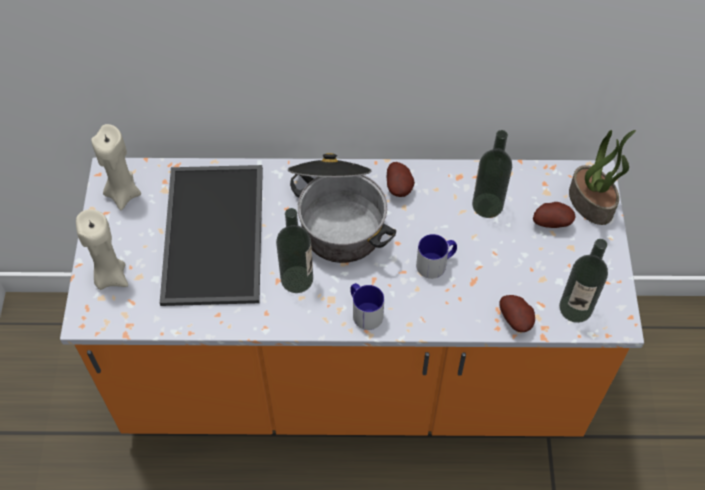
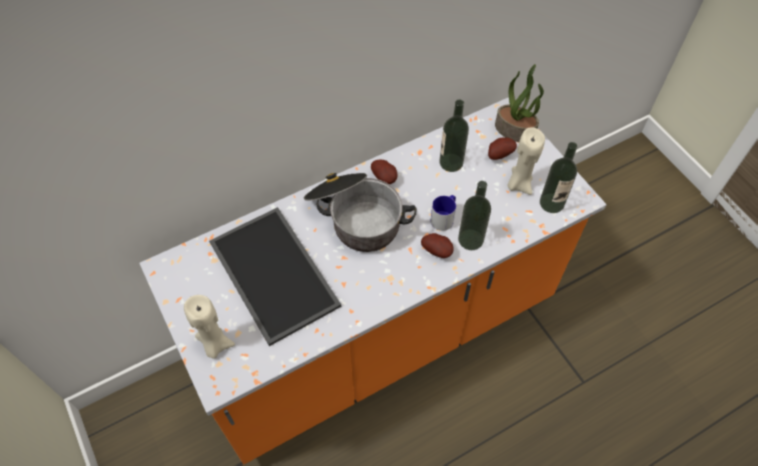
camera: 30 degrees left, 0 degrees up
(123, 193) = (183, 278): beige candle -> beige candle (519, 184)
(297, 279) = (357, 276): bottle -> bottle (470, 239)
(364, 311) = (419, 274): mug -> none
(516, 320) = (521, 229): potato -> potato (438, 250)

